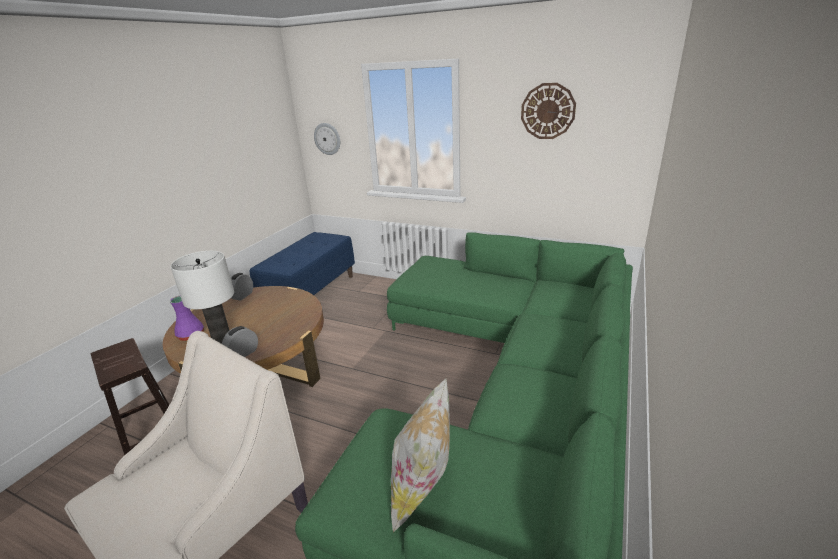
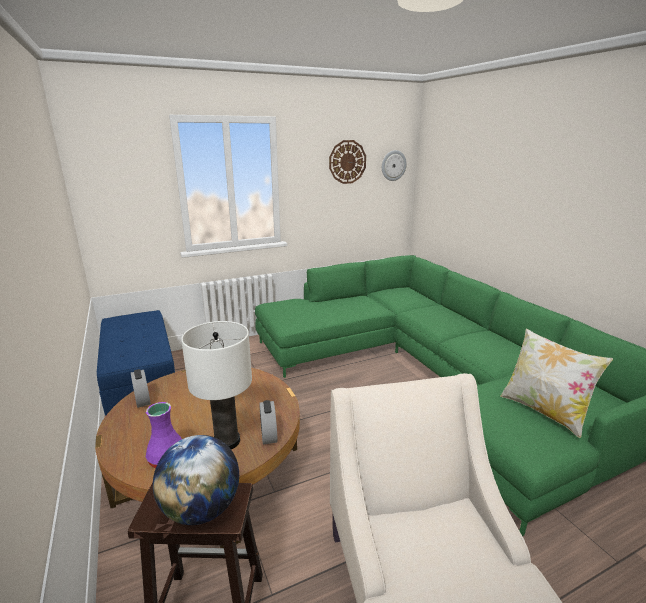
camera: 50 degrees left, 5 degrees down
(115, 363) = (201, 509): none -> globe
(327, 139) = (119, 199): wall clock -> wall clock (393, 165)

